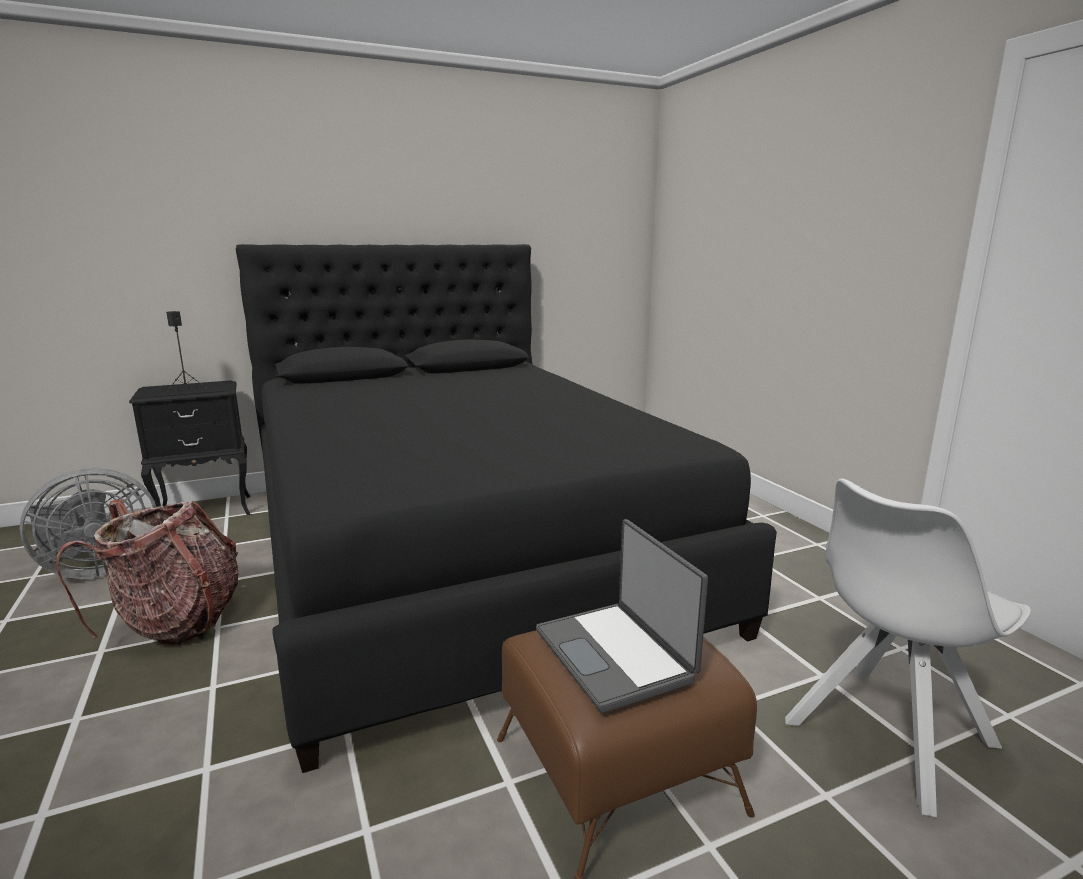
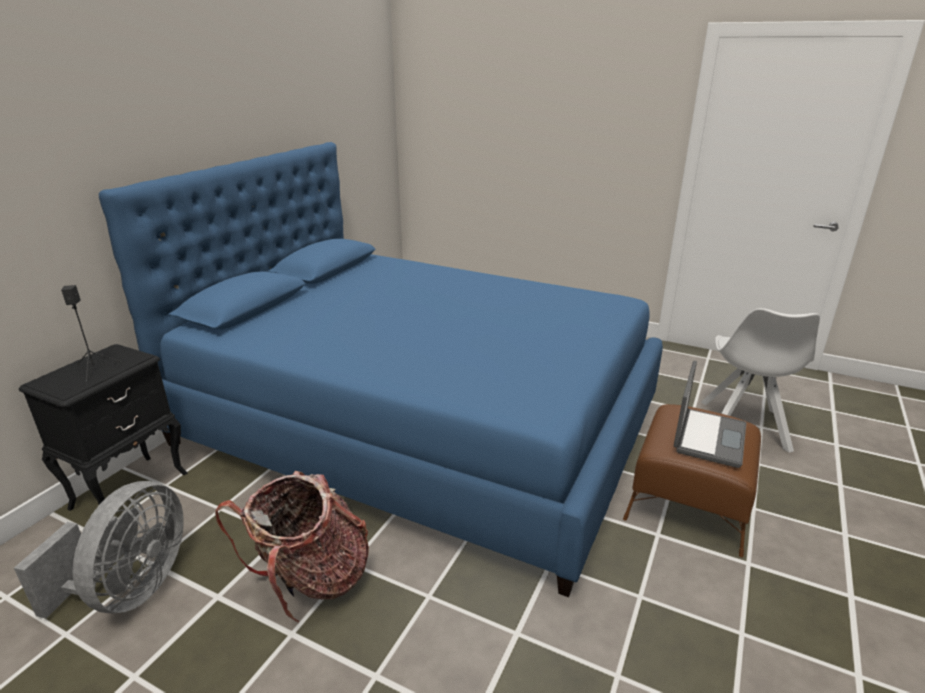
camera: 40 degrees left, 10 degrees up
(460, 548) = (420, 423): black bed -> blue bed
(616, 655) = (707, 437): laptop -> laptop turned 90 degrees counterclockwise

